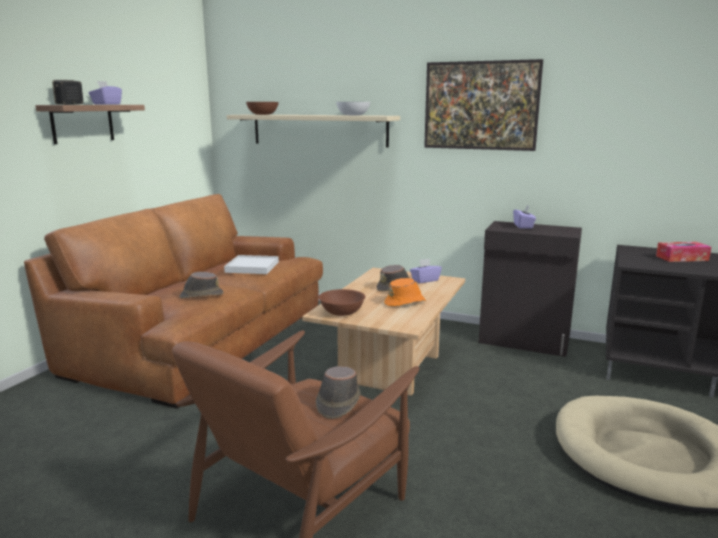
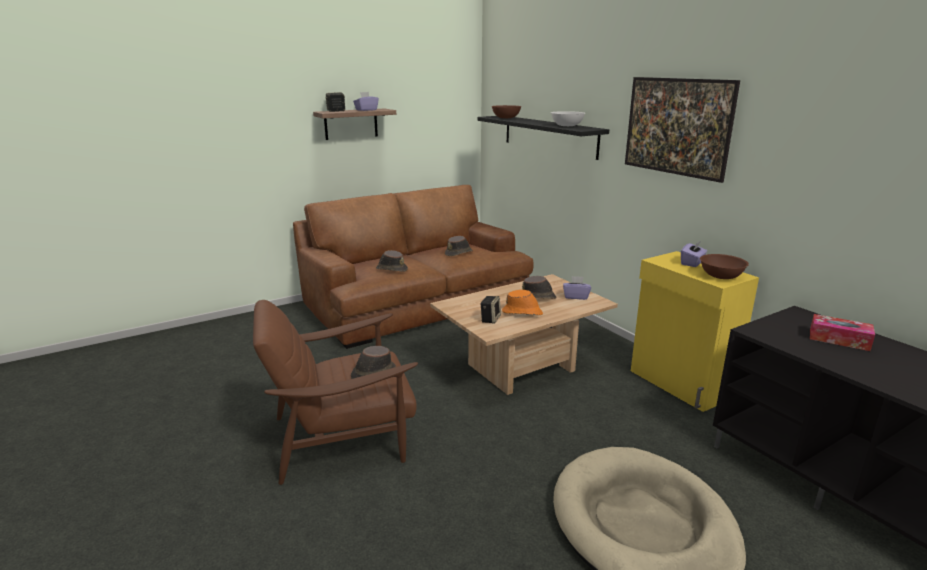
camera: 35 degrees right, 5 degrees up
(252, 267) = (459, 253): white tray -> brown hat
(319, 130) = (549, 136): beige shelf -> black shelf
(341, 312) = (461, 307): brown bowl -> brown bowl (720, 276)
(387, 315) = (490, 319): none -> speaker
(524, 341) = (680, 384): black cabinet -> yellow cabinet

